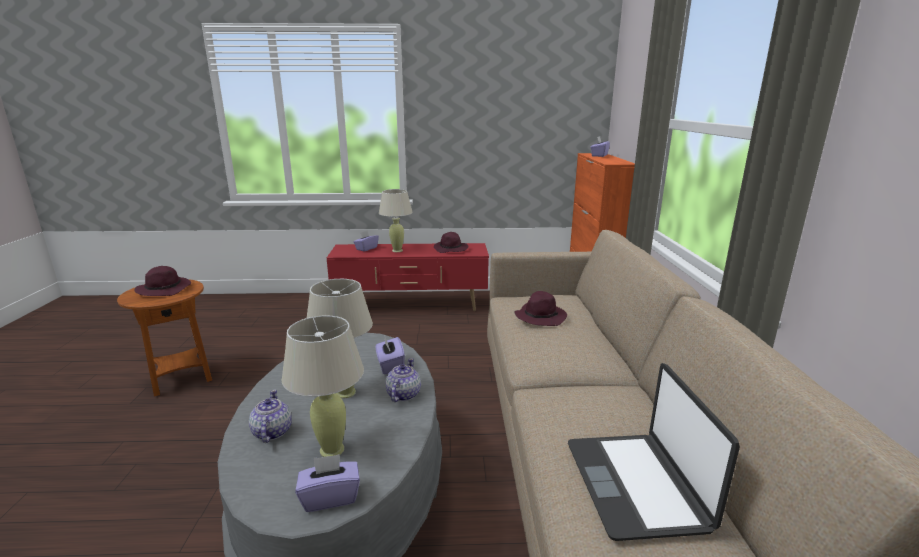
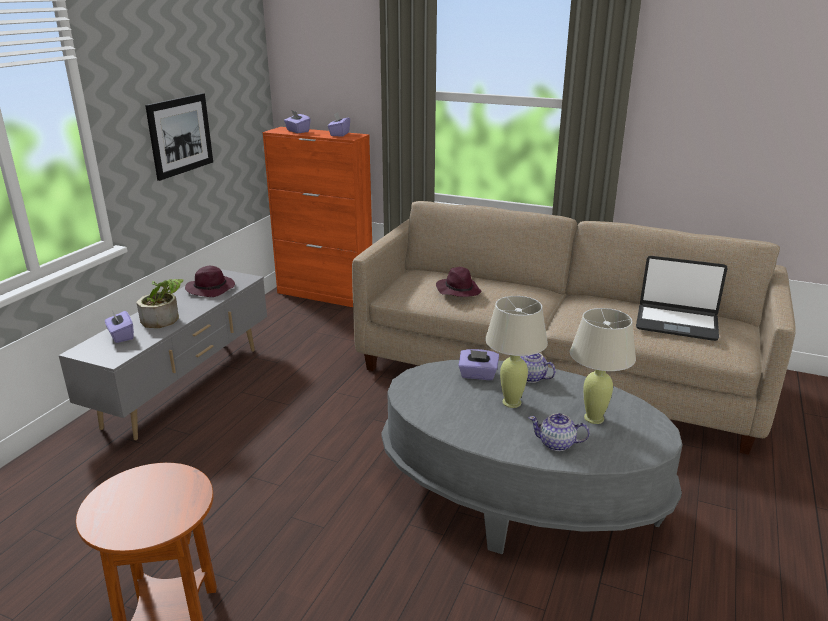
camera: 65 degrees left, 5 degrees up
(165, 289) = (139, 499): purple hat -> none
(330, 497) = (648, 424): purple tissue box -> purple tissue box (339, 134)
(397, 250) = (165, 318): beige table lamp -> potted plant
(412, 306) = (186, 386): red tv stand -> grey tv stand
(486, 139) = (180, 135): none -> picture

